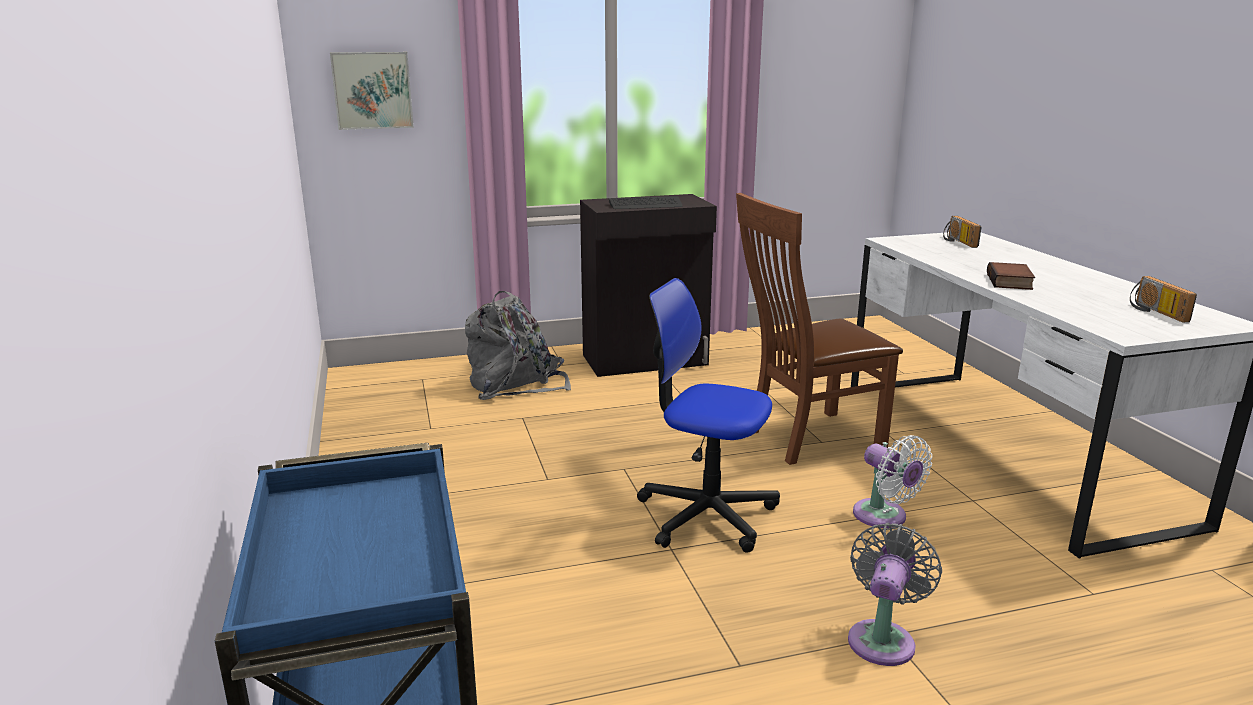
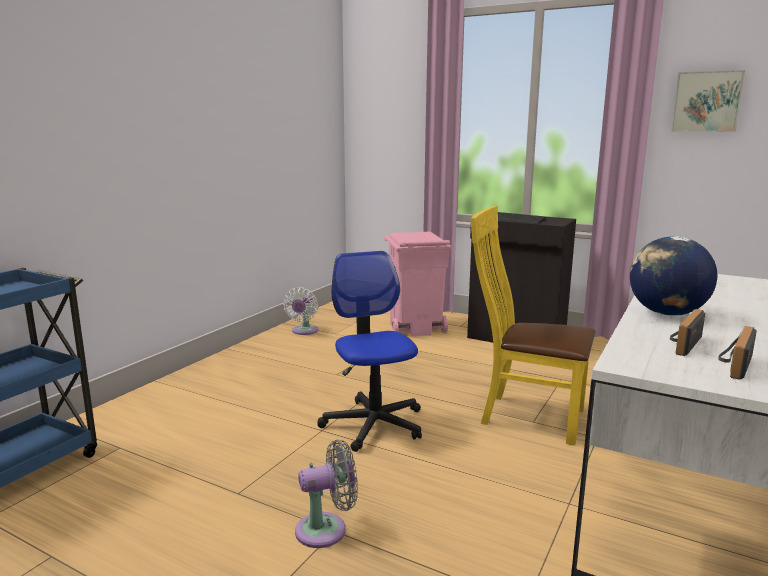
camera: 45 degrees right, 5 degrees down
(372, 90) = (383, 132): picture -> picture (707, 102)
(516, 384) = (415, 327): grey backpack -> pink trash can
(806, 439) = (526, 416): brown chair -> yellow chair
(884, 517) = (476, 478): white fan -> white fan (304, 331)
(957, 241) = (730, 283): radio -> radio (681, 343)
(1011, 282) = (666, 313): book -> globe

